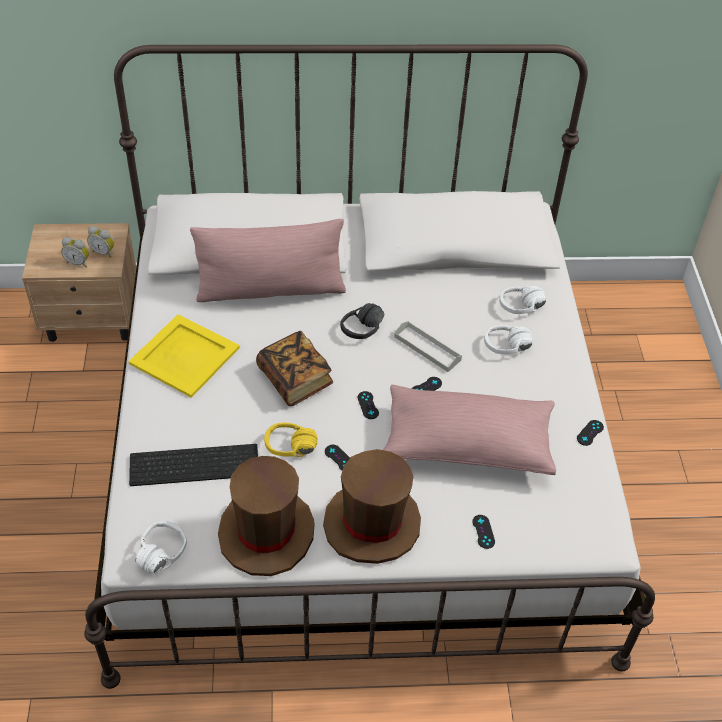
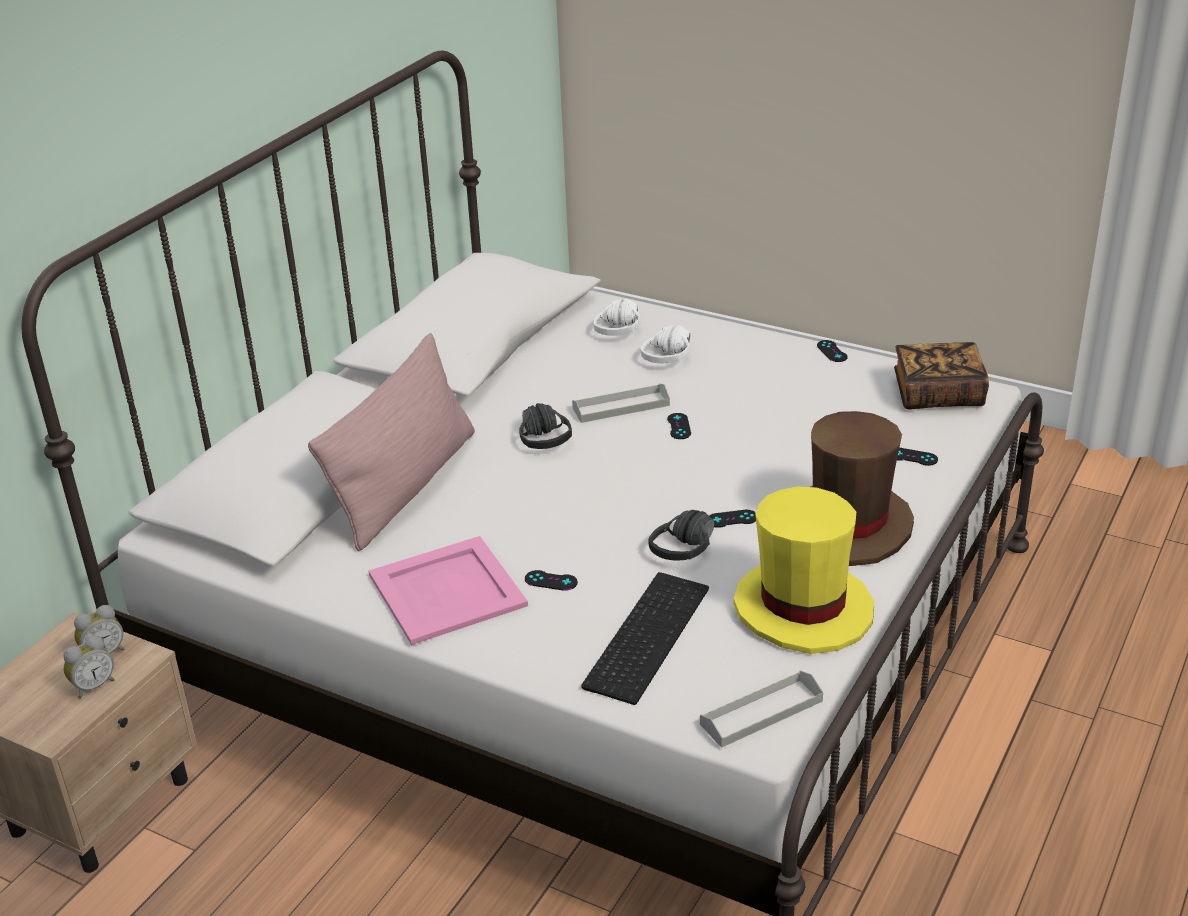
camera: 55 degrees left, 15 degrees down
(153, 550) = (761, 712): white headphones -> grey tray
(184, 356) = (448, 591): yellow tray -> pink tray
(266, 532) = (803, 608): brown hat -> yellow hat
(290, 453) = (693, 553): yellow headphones -> black headphones
(295, 379) = (577, 513): book -> book (938, 394)
(368, 405) = (669, 474): black game controller -> black game controller (551, 581)
(467, 444) = (784, 427): pink pillow -> none

